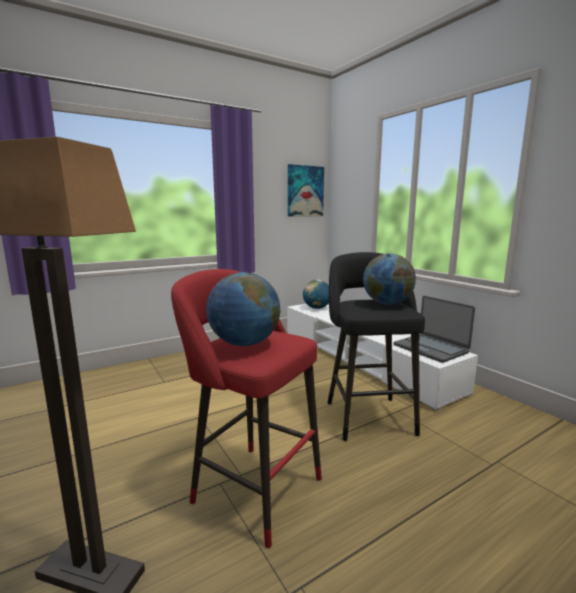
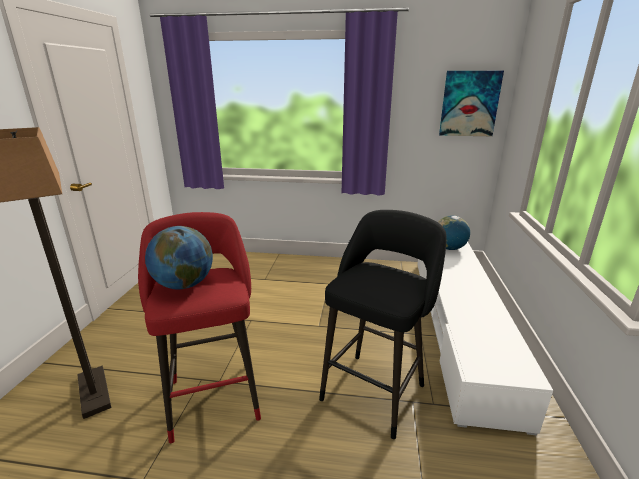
camera: 40 degrees right, 10 degrees up
(387, 303) = (394, 282): globe -> none
(430, 348) = (497, 352): laptop -> none

